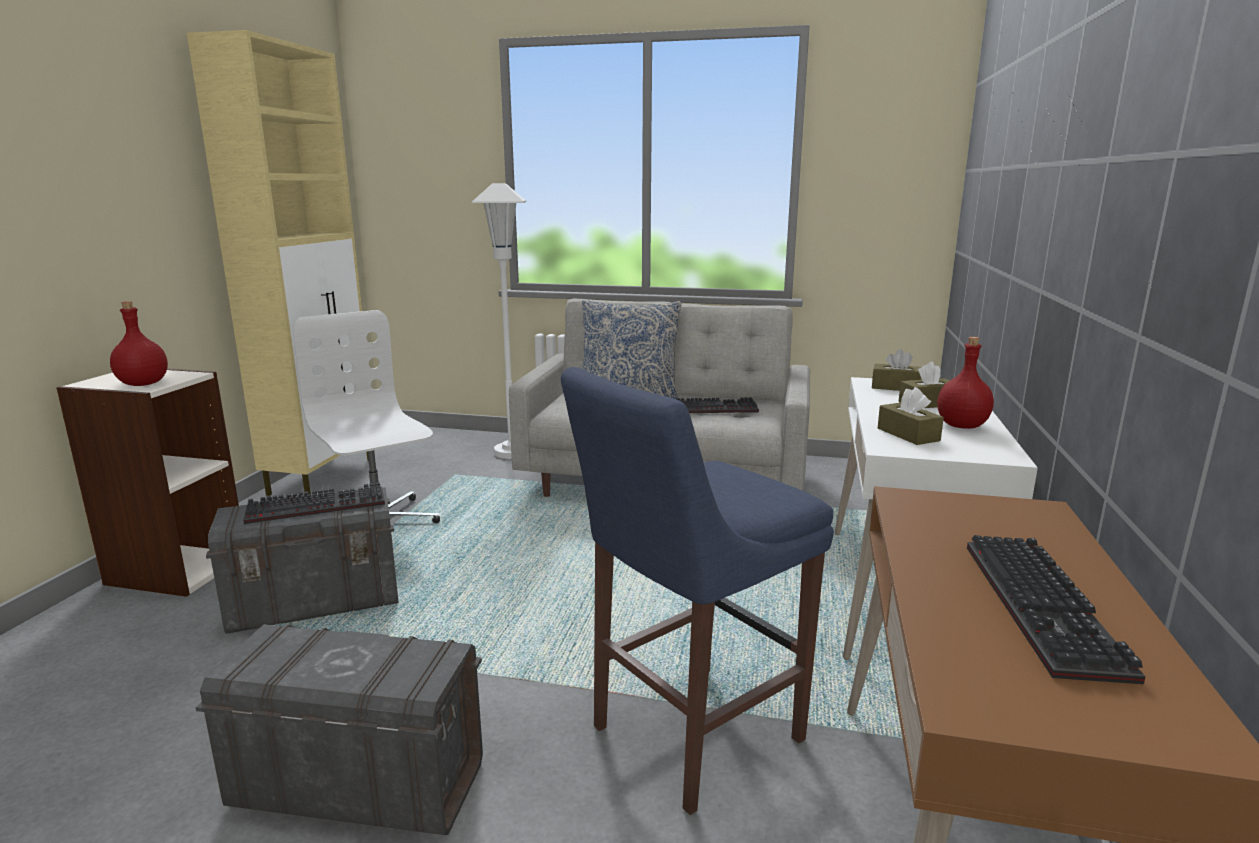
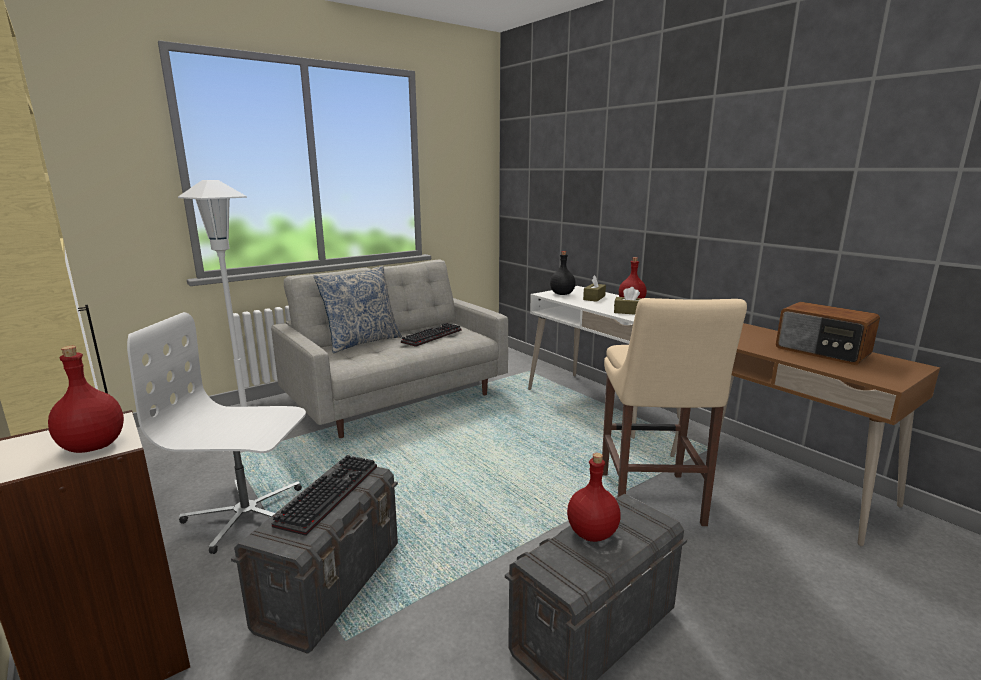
camera: 50 degrees left, 0 degrees up
(353, 650) = (593, 533): none -> red bottle
(688, 736) = (651, 501): blue stool -> beige stool
(896, 387) = (562, 294): brown tissue box -> black bottle
(1048, 609) = (822, 351): keyboard -> radio

